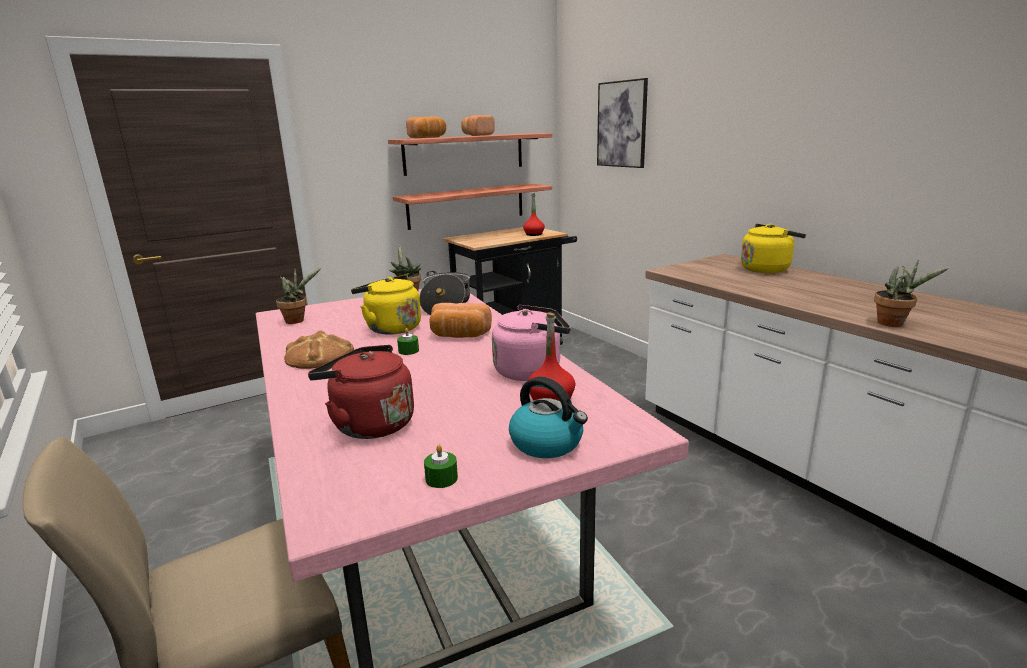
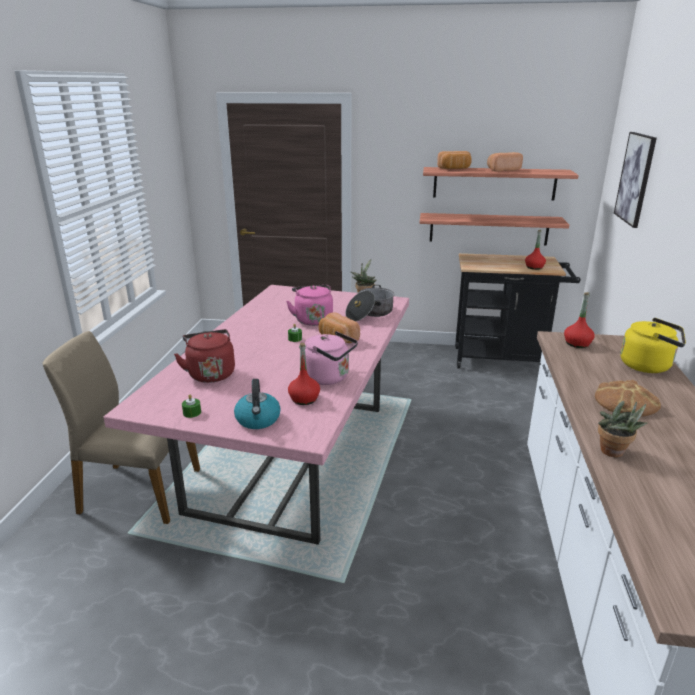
camera: 40 degrees right, 5 degrees up
(297, 320) = (279, 297): potted plant -> none
(319, 356) = (252, 325): bread -> bread (625, 402)
(391, 328) = (313, 320): yellow kettle -> pink kettle
(693, 270) = (577, 344): none -> red bottle

